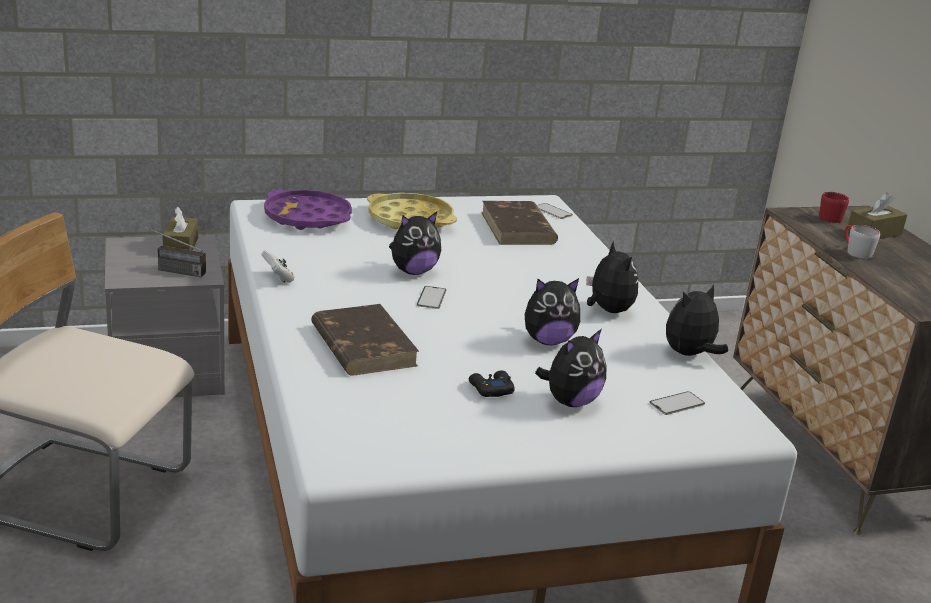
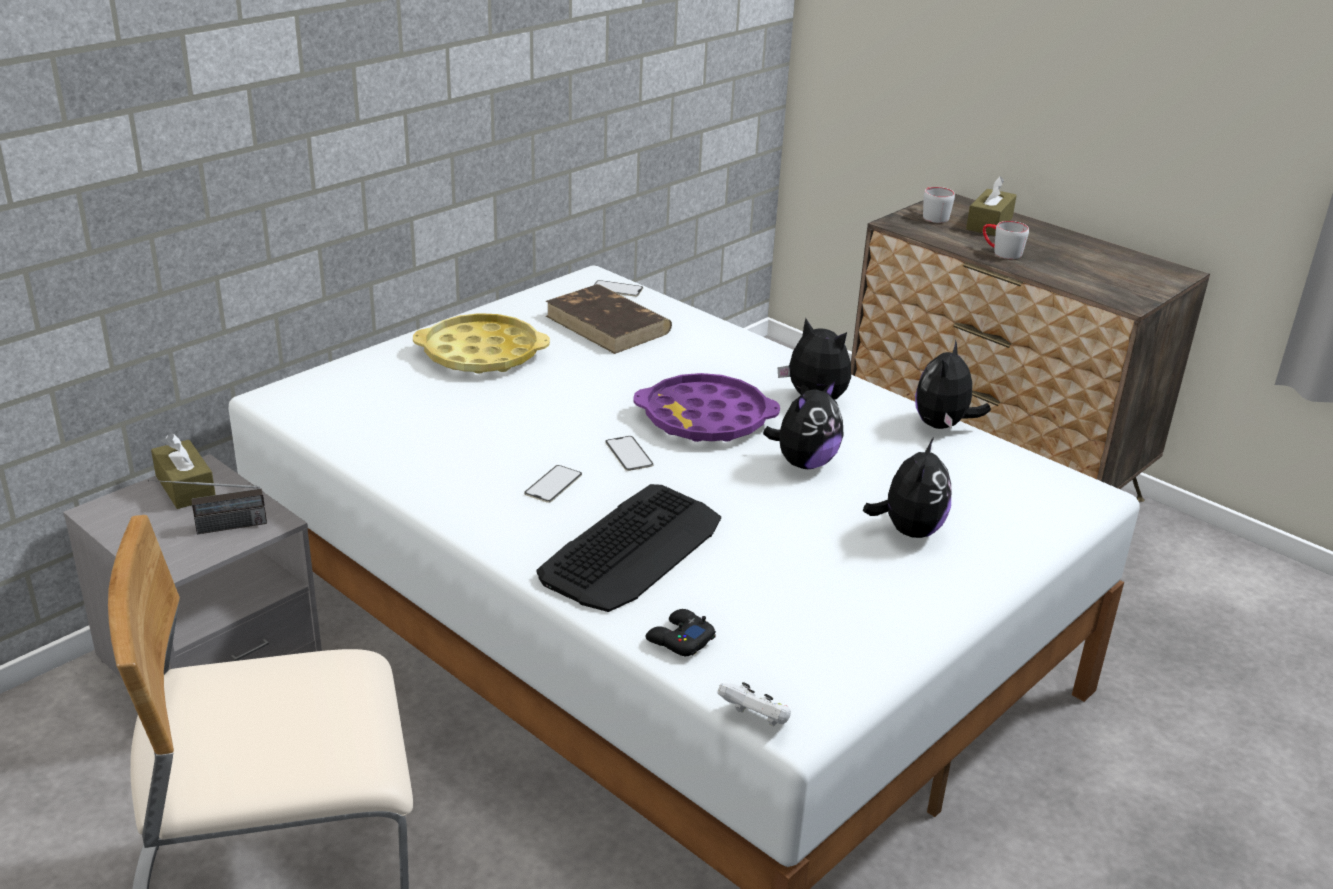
camera: 30 degrees left, 5 degrees up
(278, 278) = (430, 494): white game controller -> white game controller (755, 720)
(307, 217) = (359, 392): purple tray -> purple tray (705, 419)
(362, 345) = (633, 548): brown book -> keyboard
(413, 271) = (568, 425): plush toy -> none
(490, 389) = (822, 548): black game controller -> black game controller (679, 640)
(677, 403) = (997, 490): phone -> phone (553, 484)
(829, 216) = (932, 215): red mug -> grey mug

